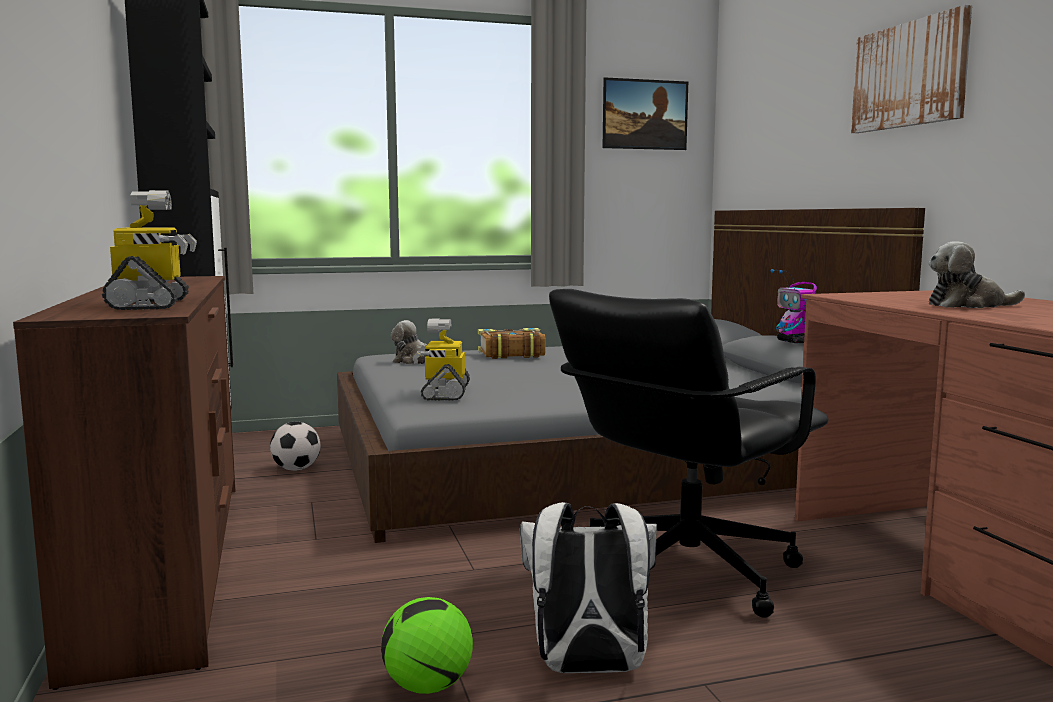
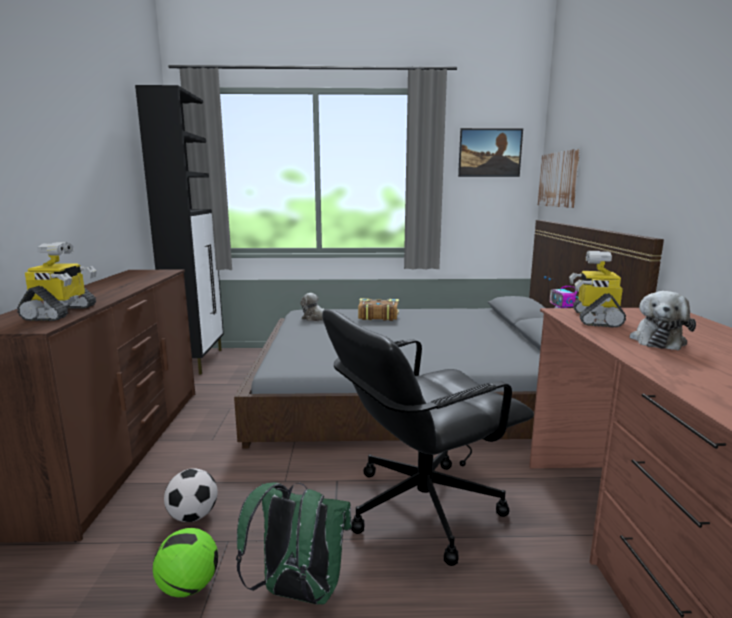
camera: 15 degrees right, 5 degrees up
(296, 469) = (239, 380): football -> football (193, 516)
(444, 393) = (305, 351): toy robot -> toy robot (594, 318)
(588, 669) = (298, 592): white backpack -> green backpack
(909, 75) = (663, 131): picture -> picture (559, 179)
(968, 305) = (657, 340): plush toy -> plush toy turned 75 degrees counterclockwise

